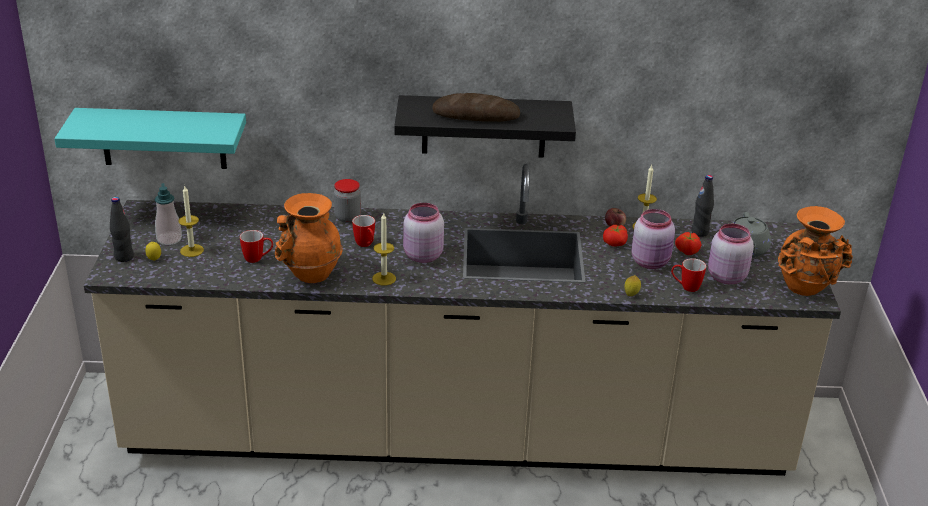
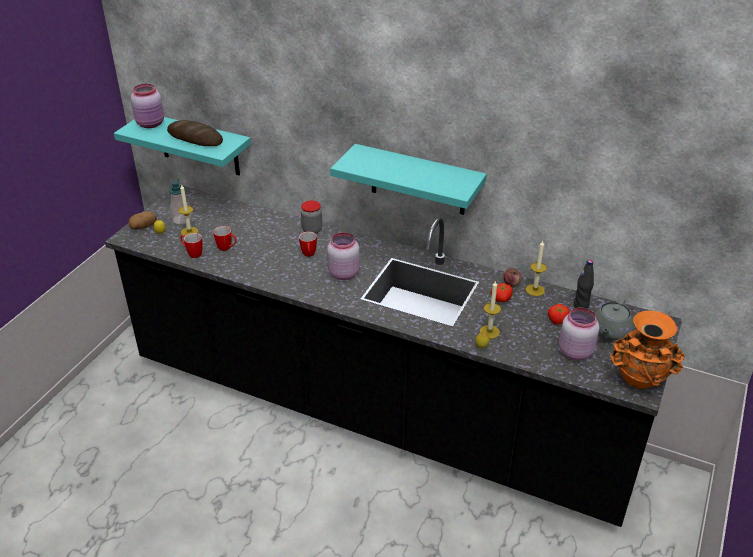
camera: 25 degrees right, 5 degrees up
(124, 257) = (143, 226): black bottle -> potato
(310, 274) = (253, 269): orange vase -> none
(384, 278) = (302, 285): candle -> candle (489, 331)
(457, 436) = (376, 412): beige counter -> black counter
(476, 114) = (399, 171): bread -> bread (195, 138)
(484, 126) = (418, 180): black shelf -> turquoise shelf
(651, 262) = (519, 322): pink jar -> pink jar (151, 124)
(685, 287) = (532, 352): mug -> mug (192, 253)

